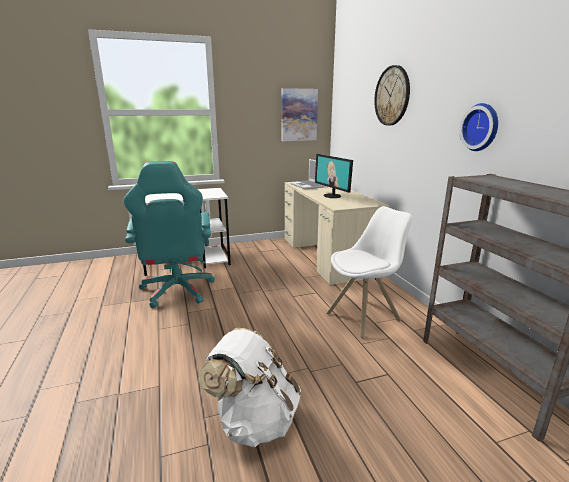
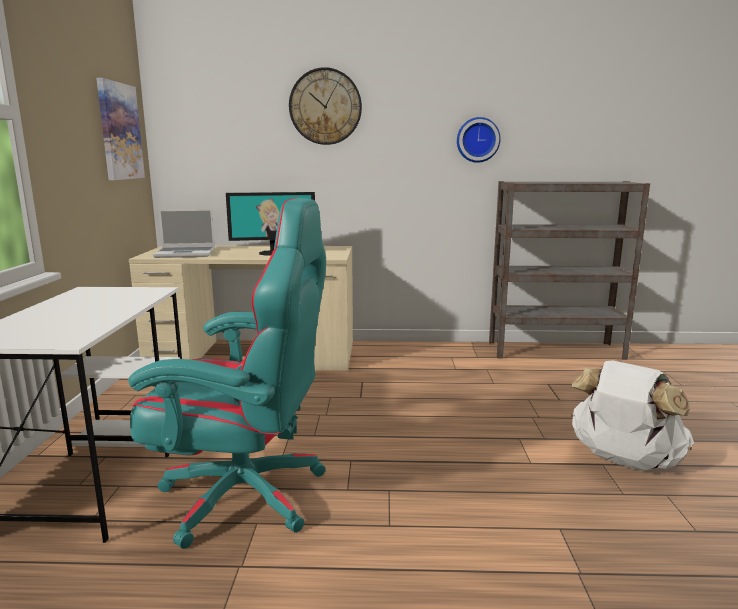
camera: 70 degrees left, 5 degrees down
(364, 317) = (440, 370): white chair -> none

